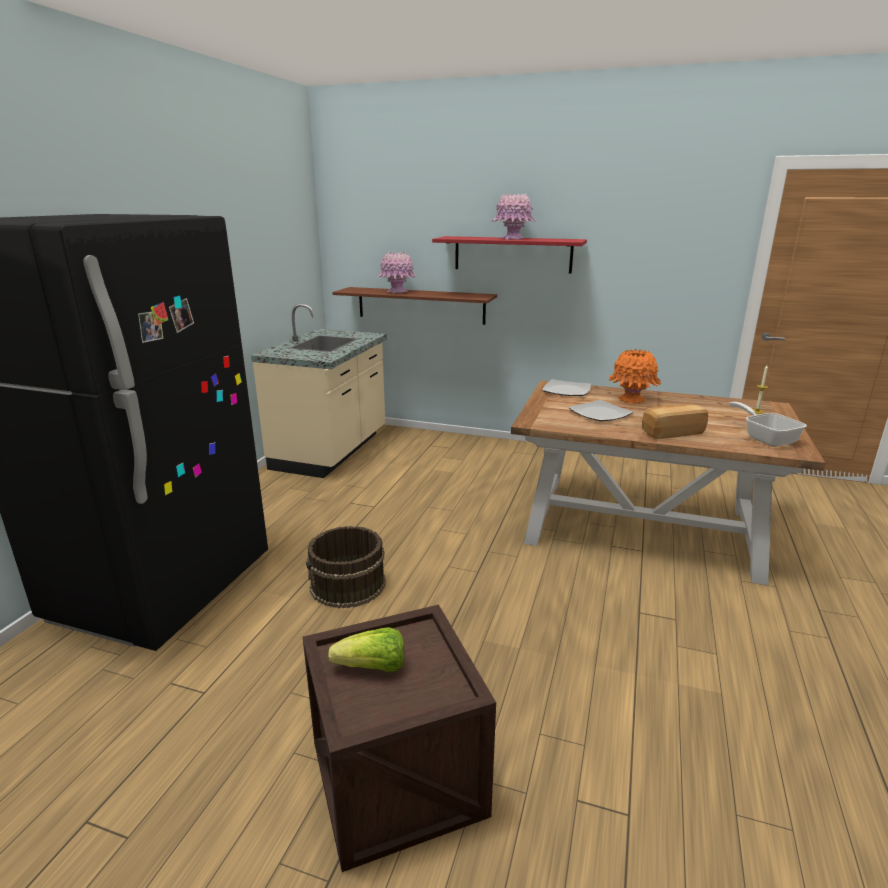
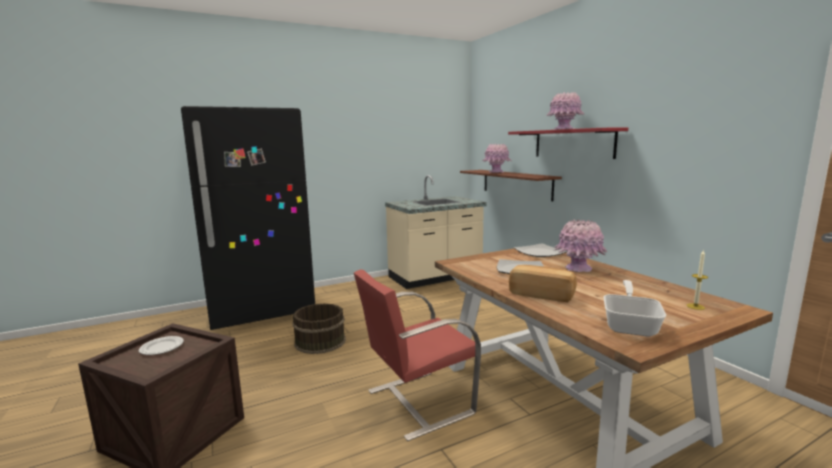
camera: 45 degrees right, 10 degrees down
(372, 668) = (161, 348): lettuce -> plate
(559, 588) = (417, 402): none -> red chair
(631, 399) = (578, 268): orange vase -> pink vase

